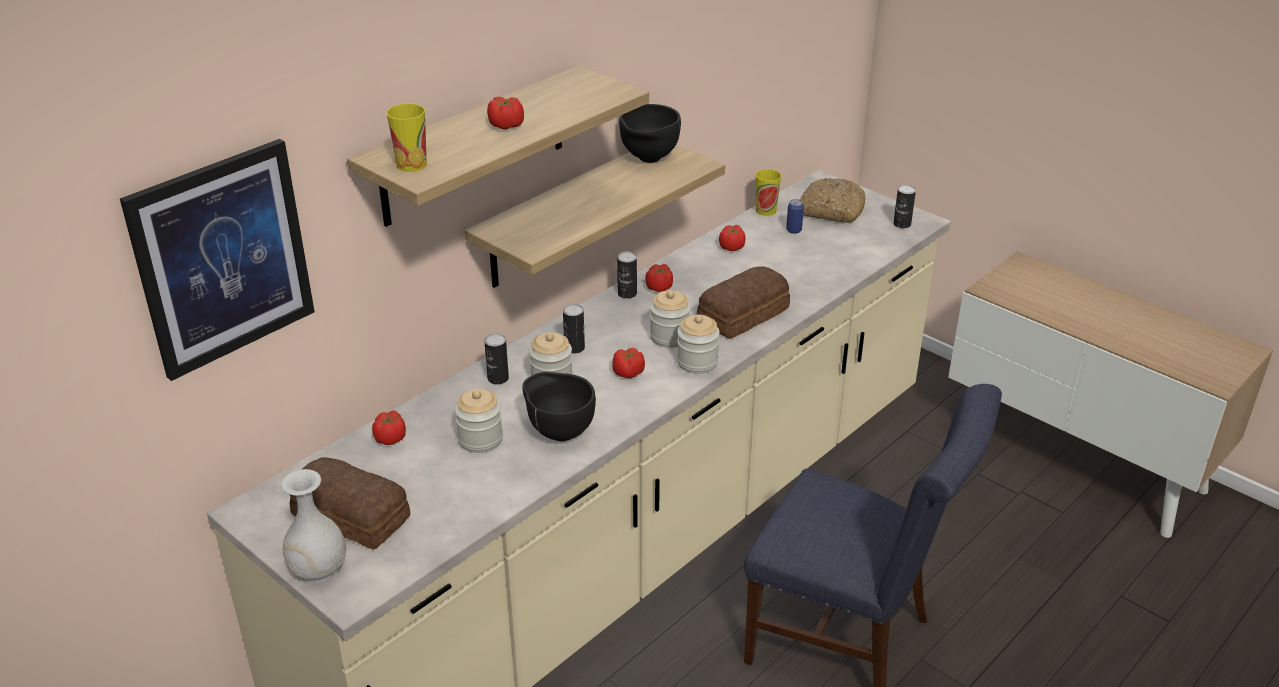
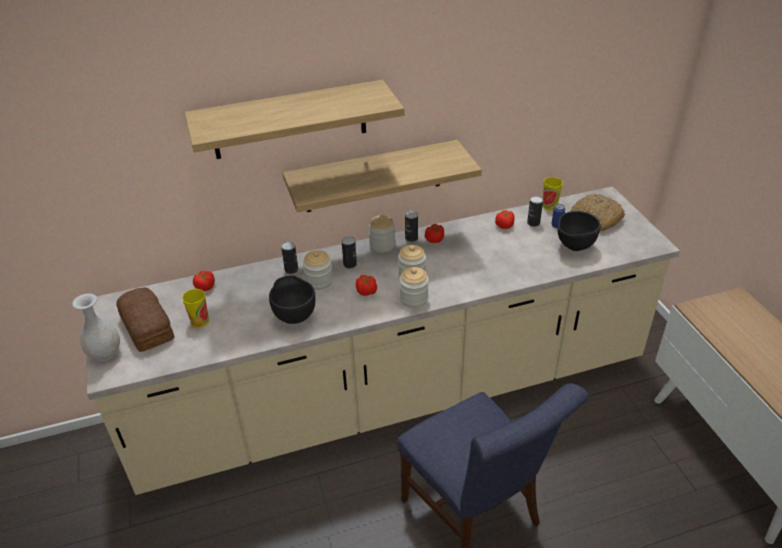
camera: 30 degrees right, 5 degrees up
(222, 258) = (93, 156): picture -> none
(411, 165) = (211, 124): cup -> cup (200, 321)
(480, 439) = (249, 305): jar -> jar (382, 245)
(506, 126) = (292, 111): tomato -> none
(648, 159) = (435, 153): black bowl -> black bowl (573, 248)
(745, 315) = (472, 276): bread -> none
(902, 224) = (639, 243): can -> can (533, 223)

